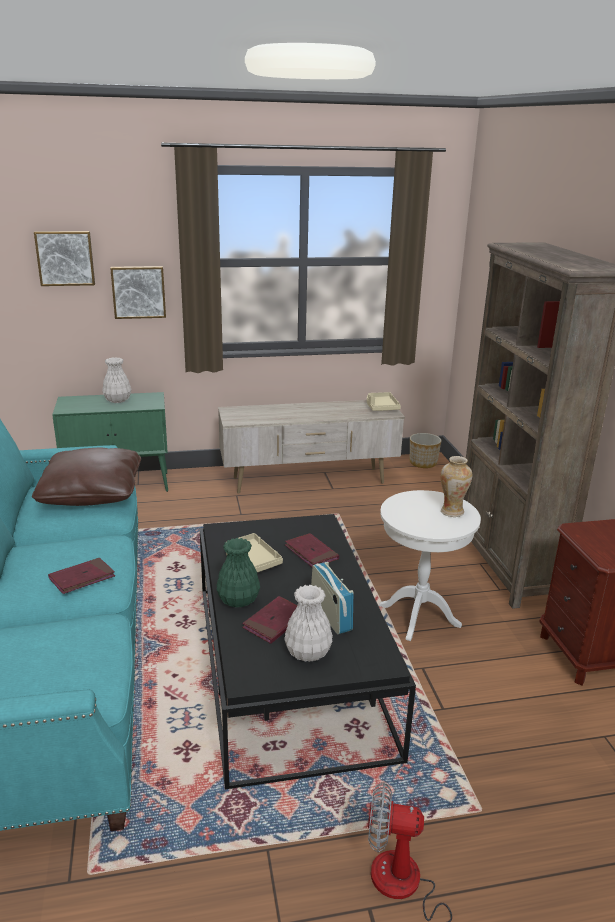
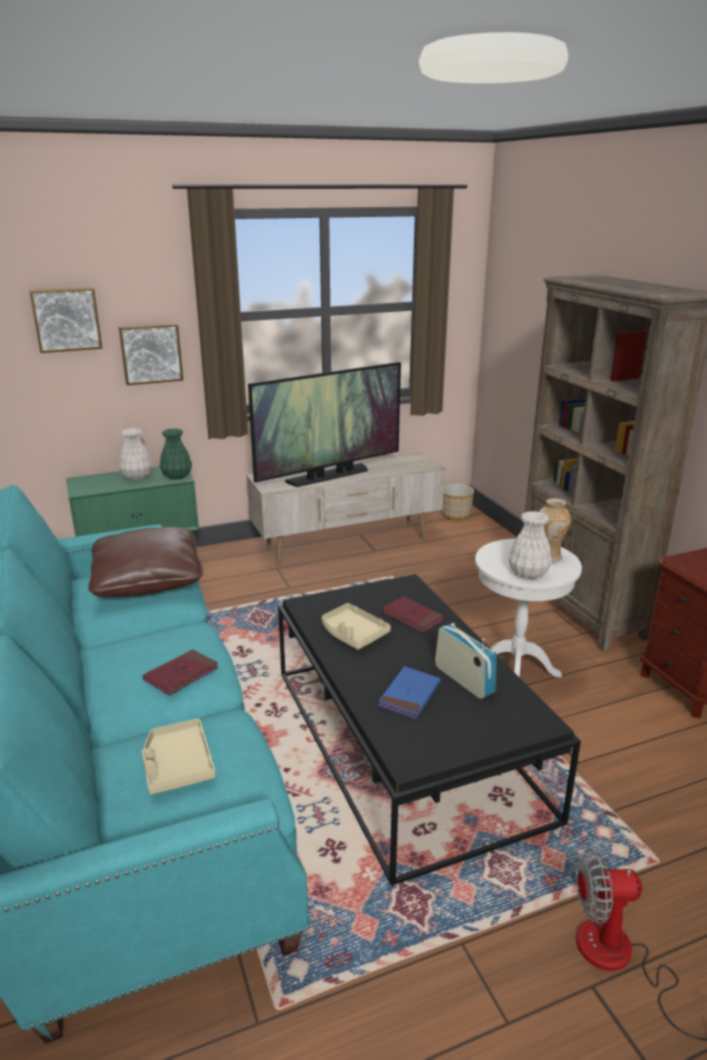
camera: 10 degrees left, 0 degrees up
(238, 600) = (359, 677): green vase -> green vase (176, 476)
(275, 622) = (409, 695): red book -> blue book
(291, 415) = (329, 476): none -> television
(307, 652) = (459, 723): white vase -> white vase (527, 573)
(381, 407) = (417, 460): beige tray -> beige tray (177, 765)

